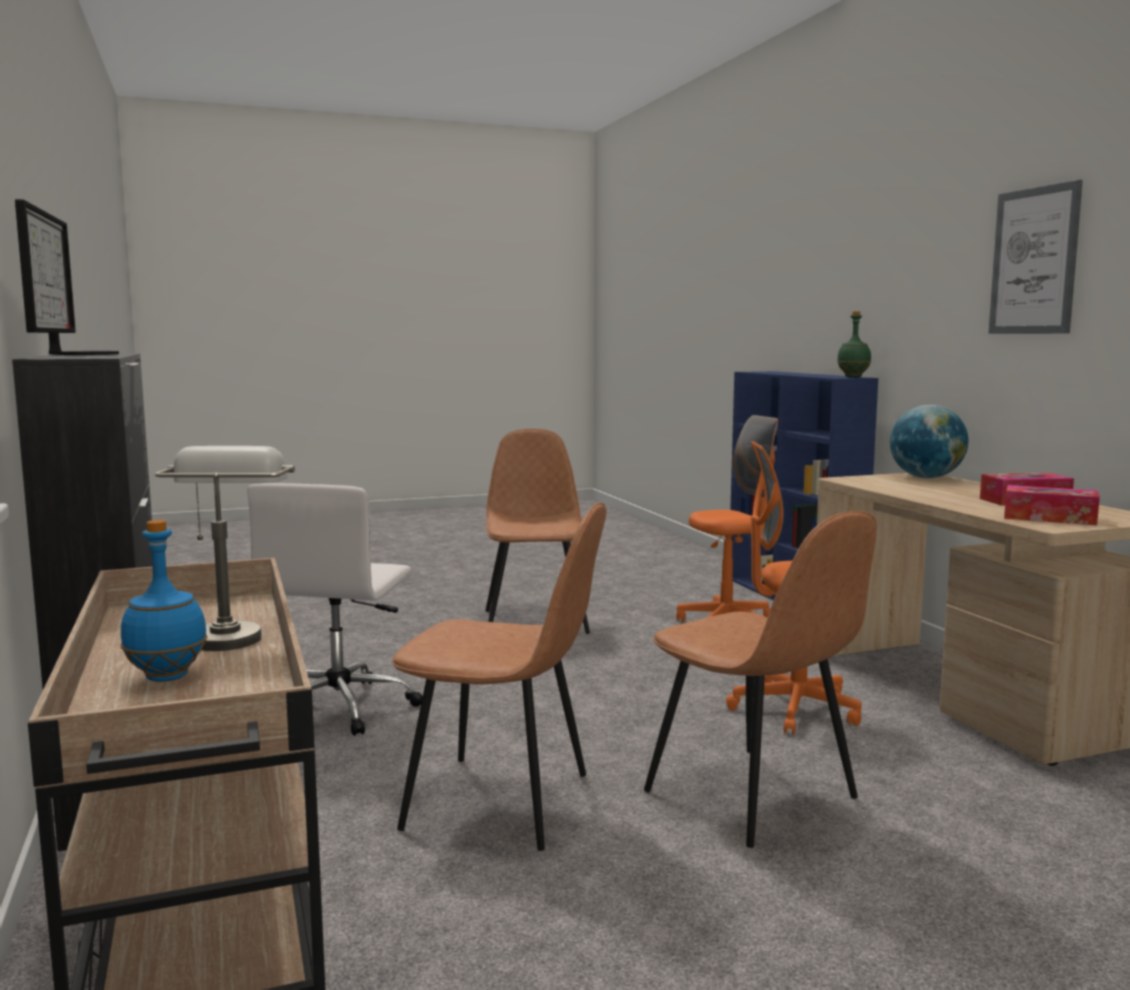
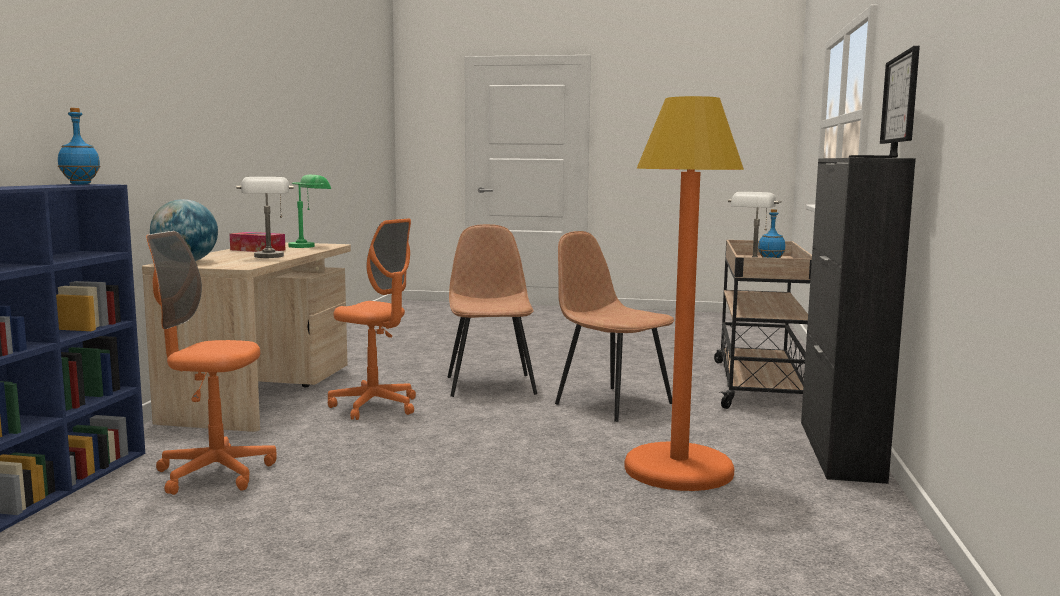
camera: 150 degrees left, 0 degrees up
(340, 706) = (679, 469): white office chair -> orange floor lamp
(535, 621) = (382, 528): brown chair -> none
(853, 377) = (80, 184): green bottle -> blue bottle
(914, 492) = (269, 257): none -> grey table lamp
(1034, 261) = (180, 86): picture -> none
(1049, 518) = (310, 246): tissue box -> green table lamp

